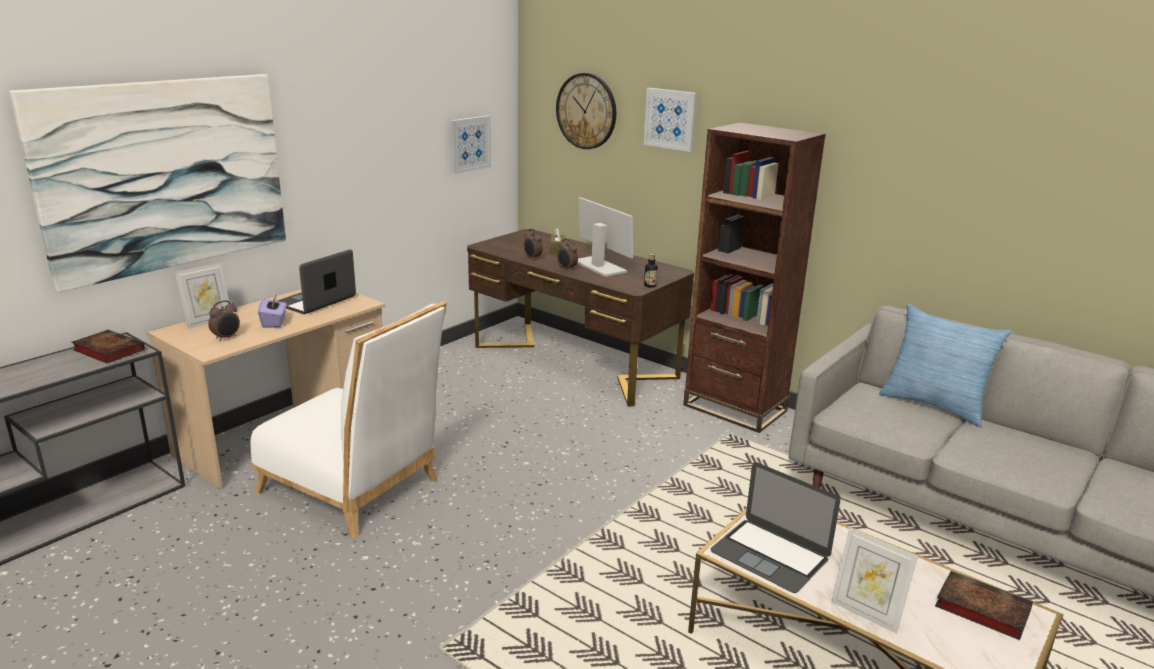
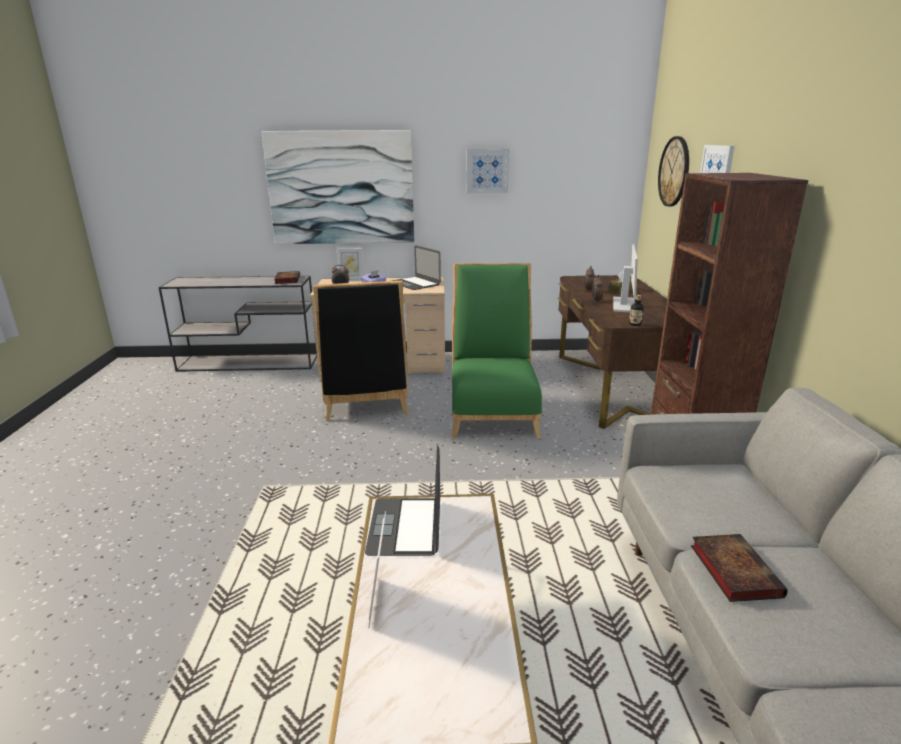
camera: 50 degrees right, 0 degrees up
(314, 300) = (415, 283): laptop -> laptop turned 120 degrees counterclockwise
(356, 490) = (365, 401): white chair -> black chair
(469, 144) = (586, 197): picture -> picture (487, 171)
(515, 434) = (492, 411): none -> green chair
(934, 404) = (788, 515): pillow -> none
(979, 608) = (469, 673): book -> book (732, 569)

